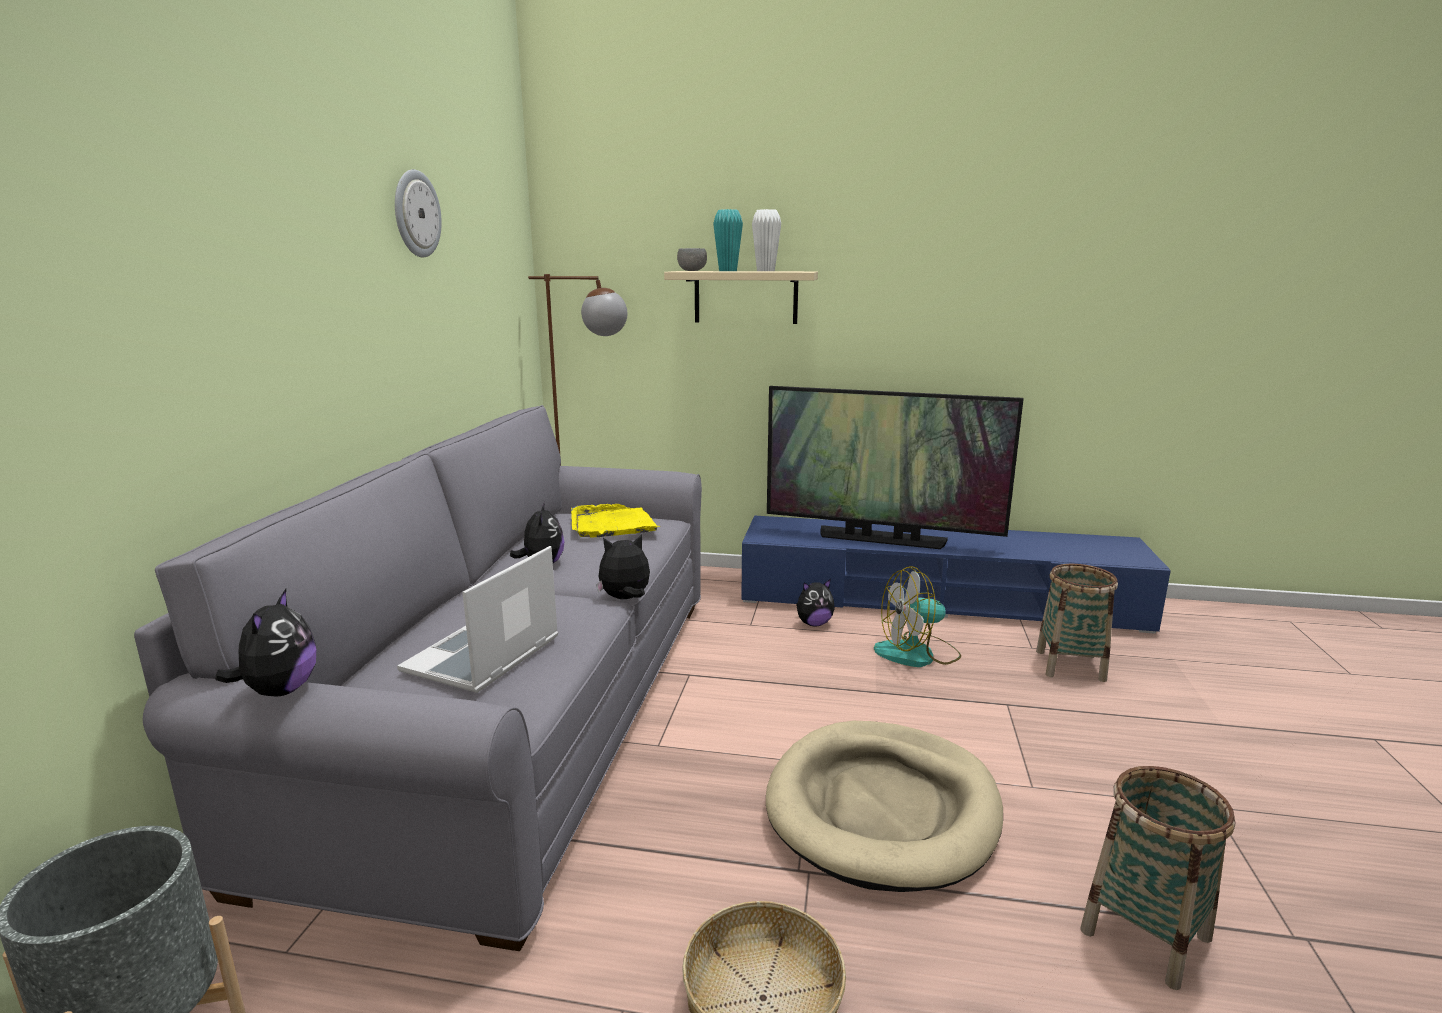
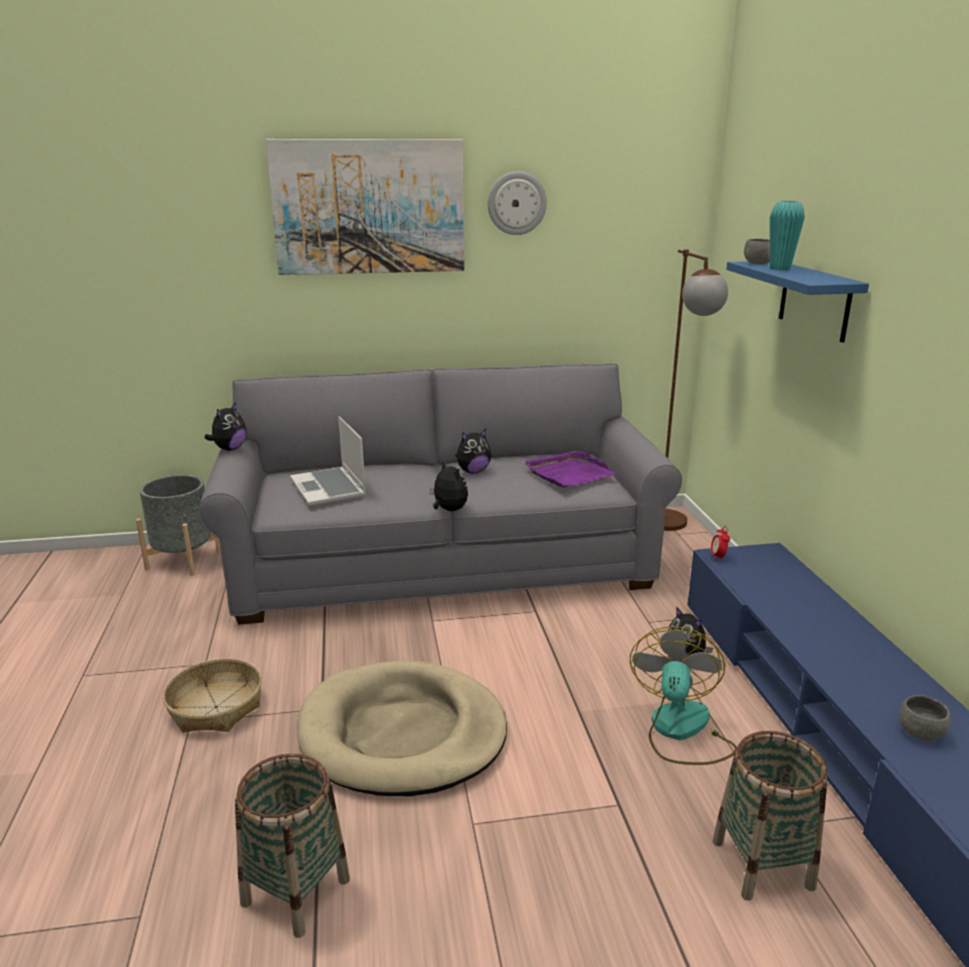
camera: 70 degrees right, 5 degrees up
(272, 204) = (369, 207): none -> picture
(279, 691) = (229, 449): plush toy -> plush toy turned 45 degrees counterclockwise
(483, 656) = (329, 488): laptop -> laptop turned 120 degrees counterclockwise
(612, 525) = (569, 473): yellow tray -> purple tray
(745, 297) = (814, 300): beige shelf -> blue shelf
(763, 538) = (718, 557): none -> alarm clock
(765, 271) = (809, 274): white vase -> none
(881, 539) = (803, 622): television -> none
(917, 654) = (680, 731): fan -> fan turned 45 degrees clockwise
(1023, 546) = (920, 733): none -> grey bowl

